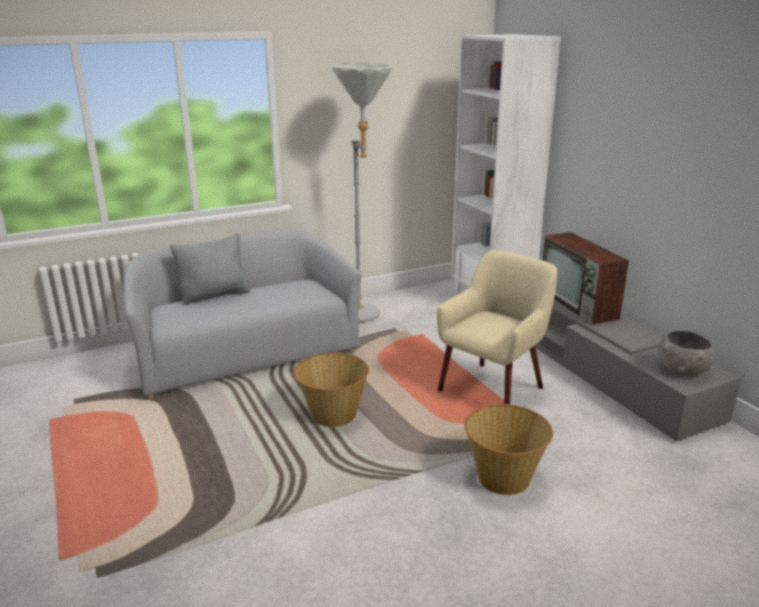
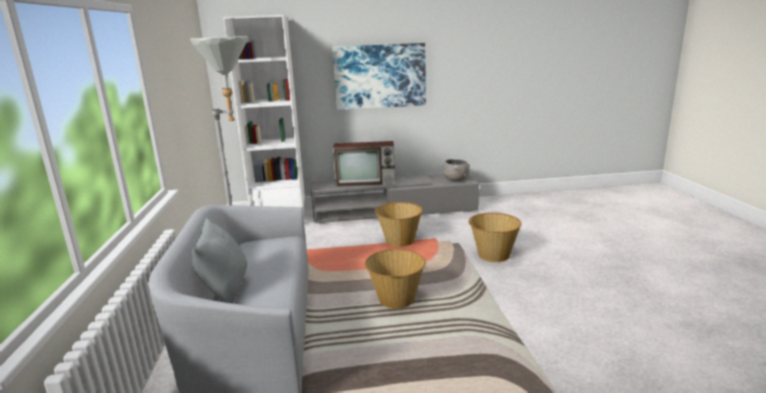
camera: 70 degrees left, 5 degrees down
(492, 389) = (399, 241): beige armchair -> basket
(648, 150) = (380, 76): none -> picture

